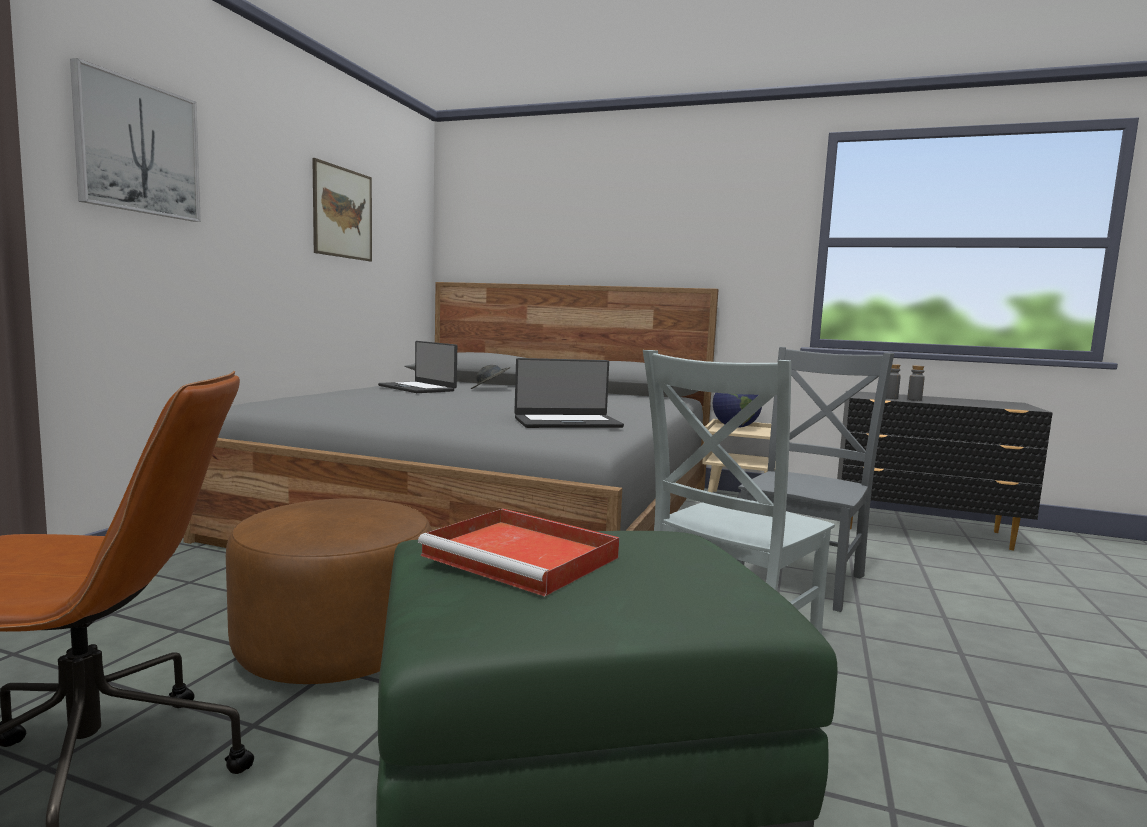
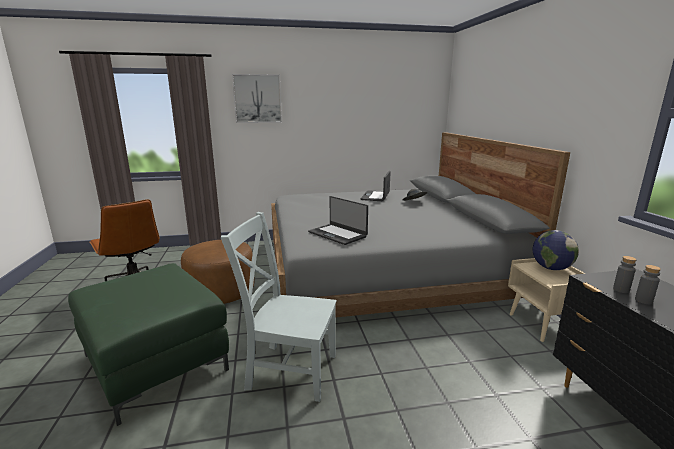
camera: 60 degrees right, 10 degrees up
(343, 213) = (368, 104): picture -> none
(524, 557) = (145, 280): red tray -> none
(802, 578) = (413, 379): grey chair -> none

